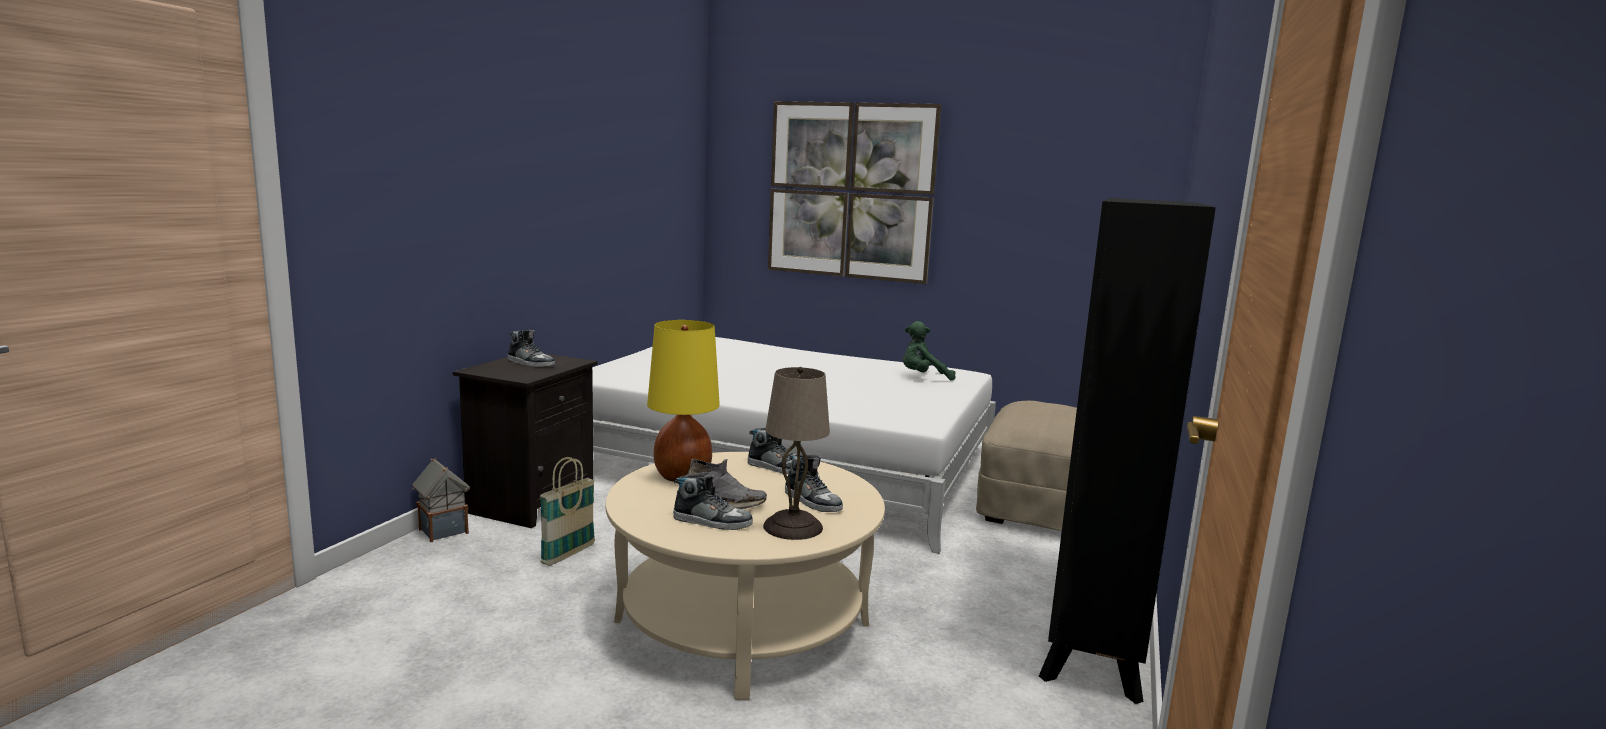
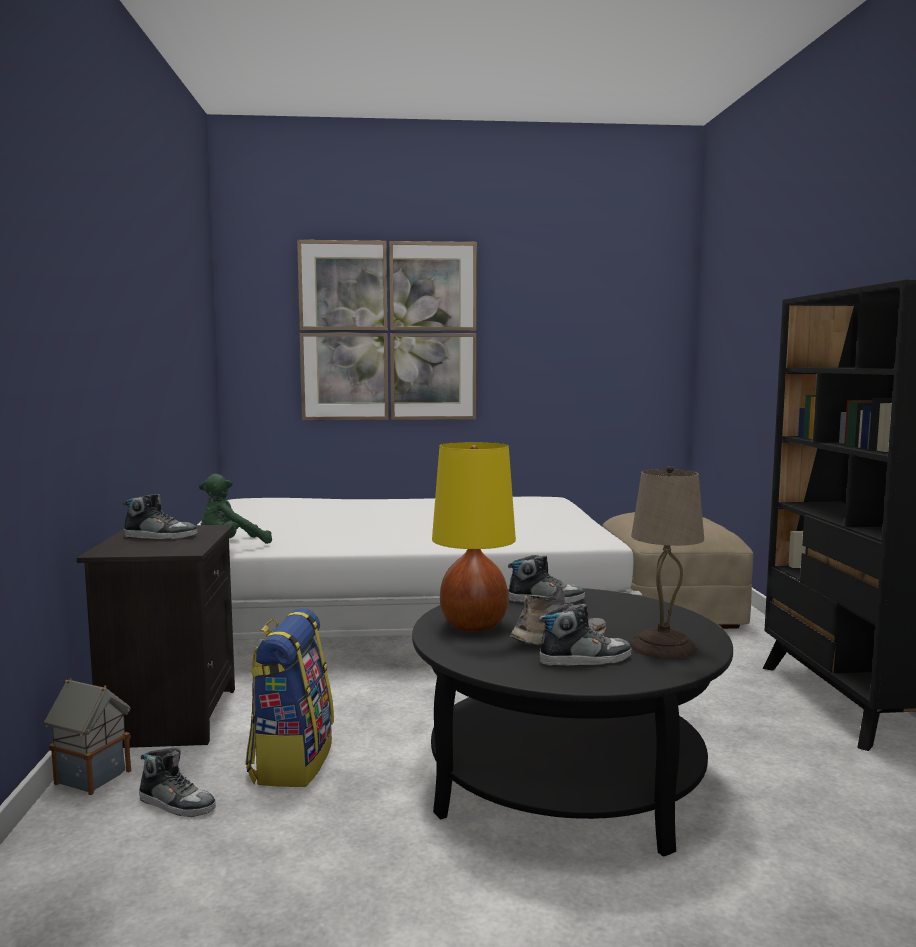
camera: 25 degrees left, 5 degrees down
(568, 554) = (291, 761): basket -> backpack
(742, 621) = (565, 777): beige coffee table -> black coffee table
(812, 501) = (633, 621): shoe -> shoe (177, 803)
(923, 377) = (523, 506): green plush toy -> green plush toy (231, 545)

